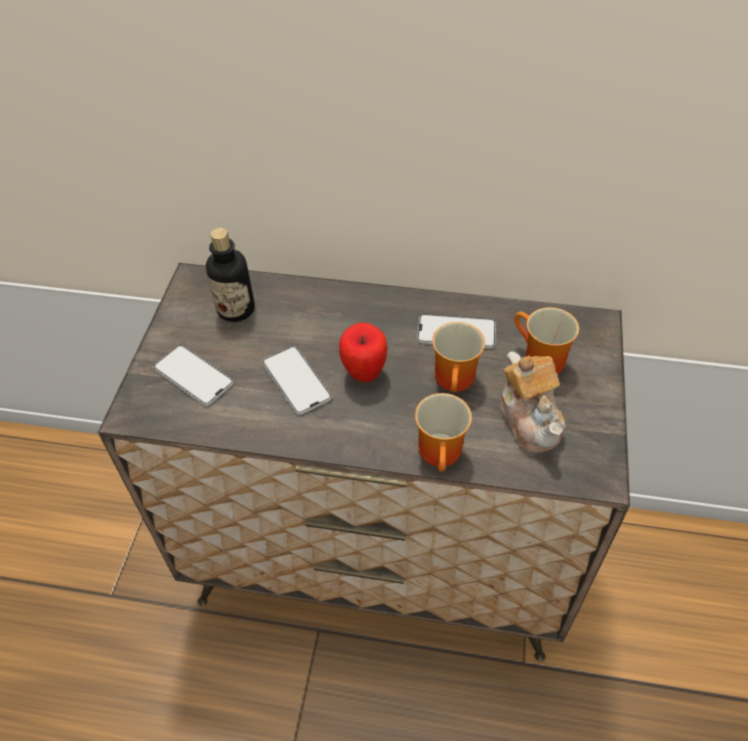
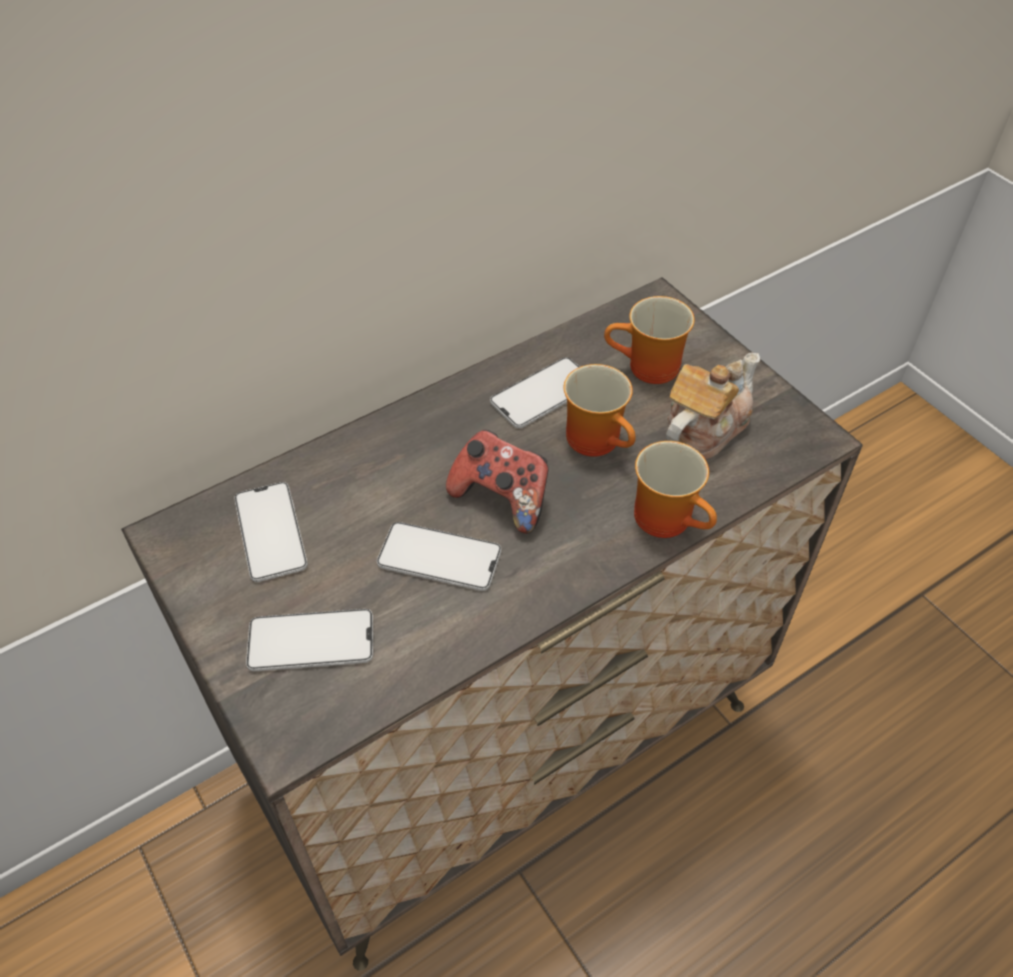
camera: 45 degrees left, 0 degrees up
(236, 309) = (270, 532): bottle -> phone
(364, 373) = (501, 497): apple -> game controller
(530, 418) = (703, 428): teapot -> teapot turned 75 degrees counterclockwise

